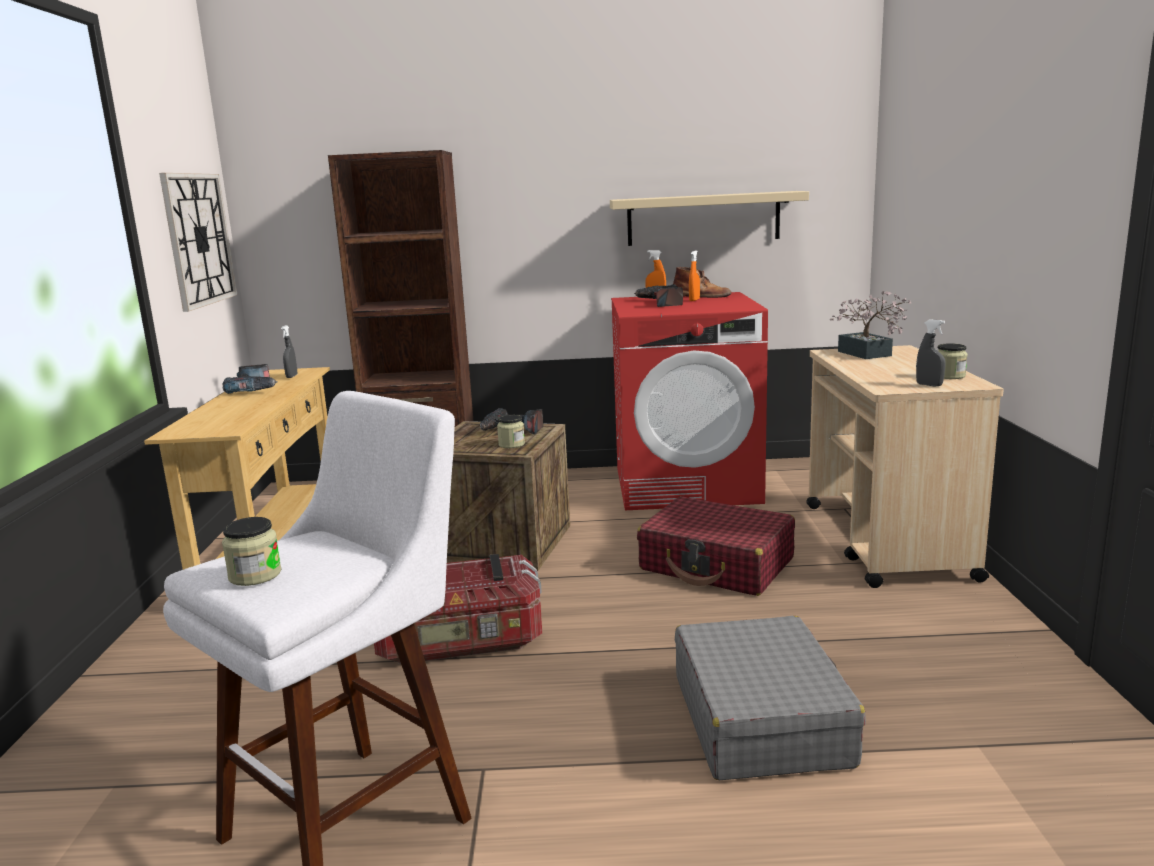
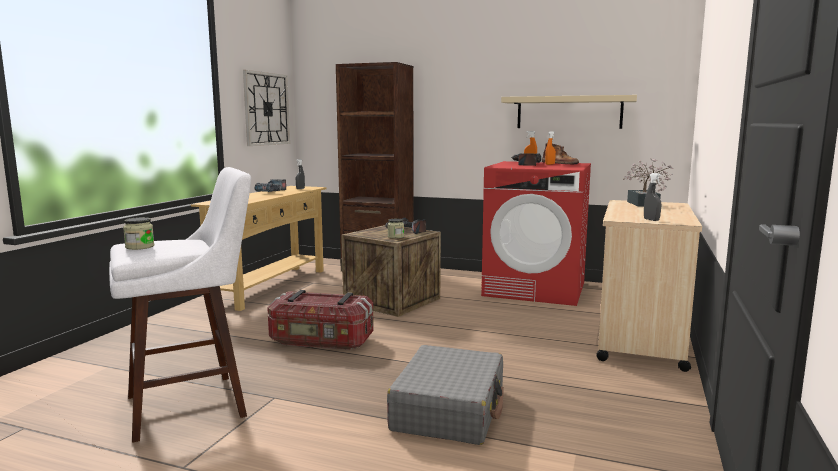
camera: 20 degrees right, 5 degrees down
(717, 564) = (509, 331): red suitcase -> none
(949, 376) = (677, 217): jar -> none

